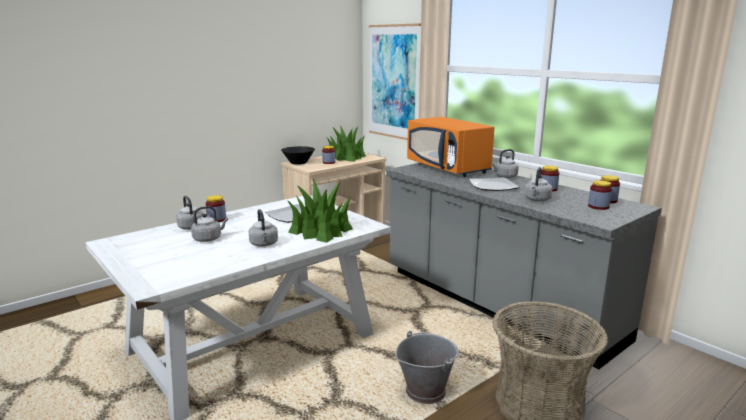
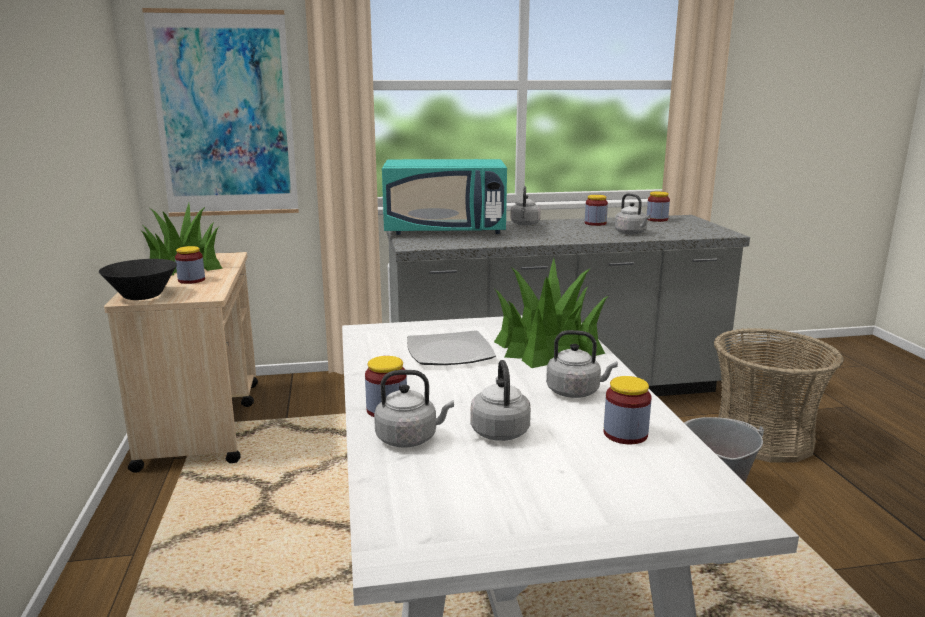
camera: 60 degrees left, 0 degrees up
(448, 168) = (445, 231): orange microwave -> turquoise microwave
(492, 186) = (559, 234): plate -> none
(598, 206) = (674, 225): jar -> jar (625, 434)

